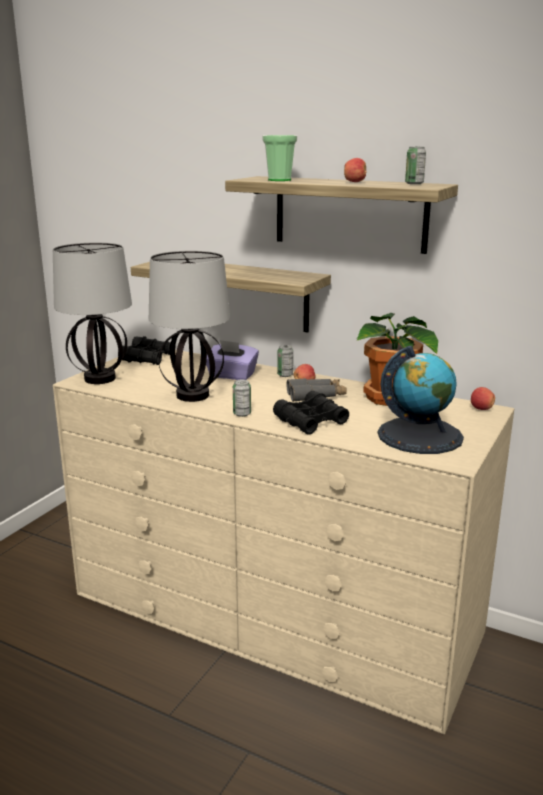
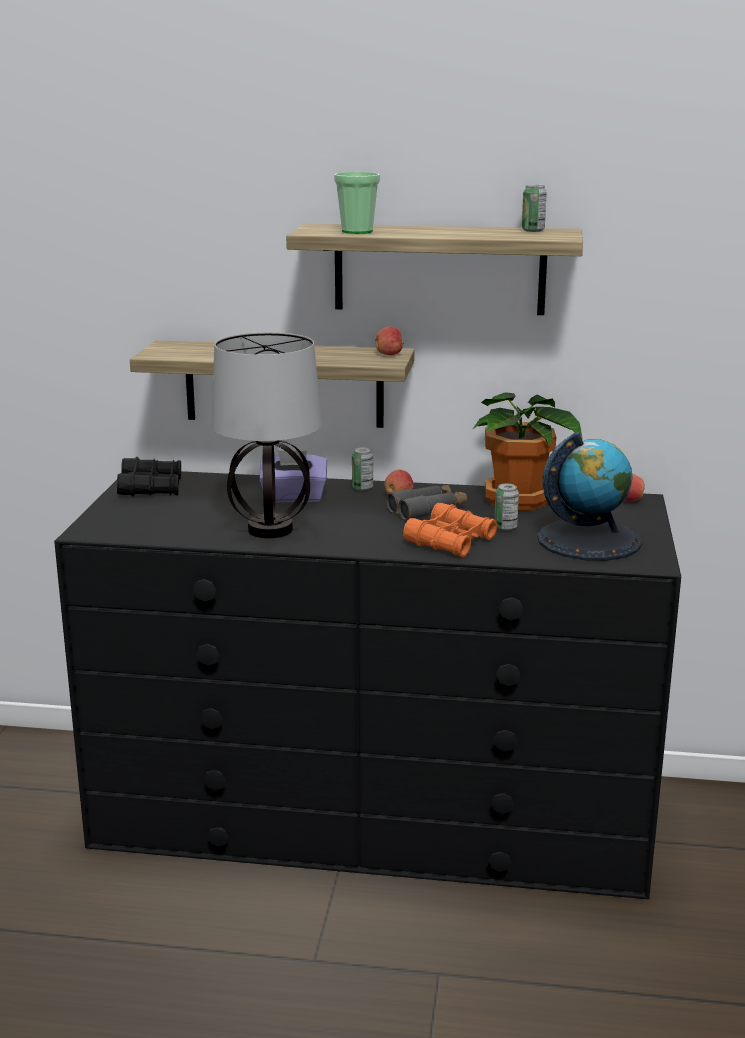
camera: 20 degrees left, 0 degrees up
(100, 379) = (117, 524): table lamp -> none
(242, 414) = (358, 544): can -> can (505, 527)
(273, 613) = (373, 813): beige dresser -> black dresser
(311, 421) = (451, 541): black binoculars -> orange binoculars
(354, 182) = (458, 231): apple -> apple (389, 354)

